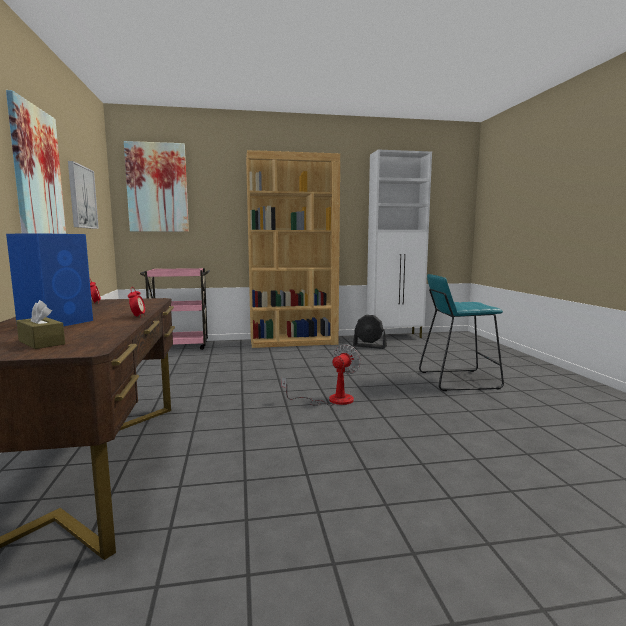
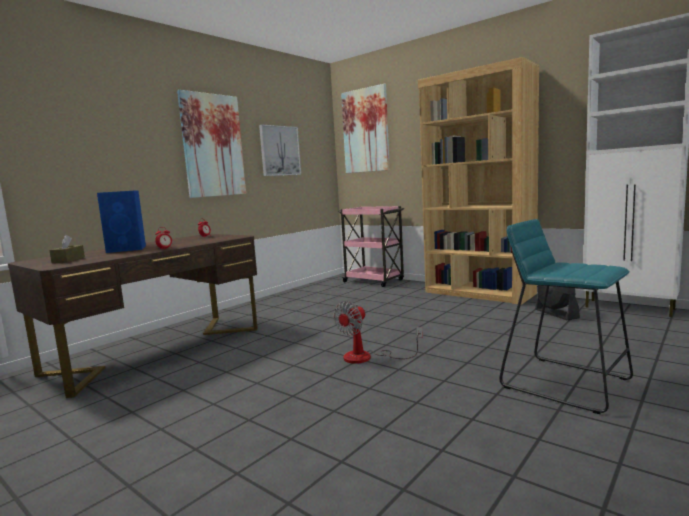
camera: 50 degrees right, 0 degrees up
(331, 400) = (368, 357): fan -> fan turned 135 degrees clockwise

